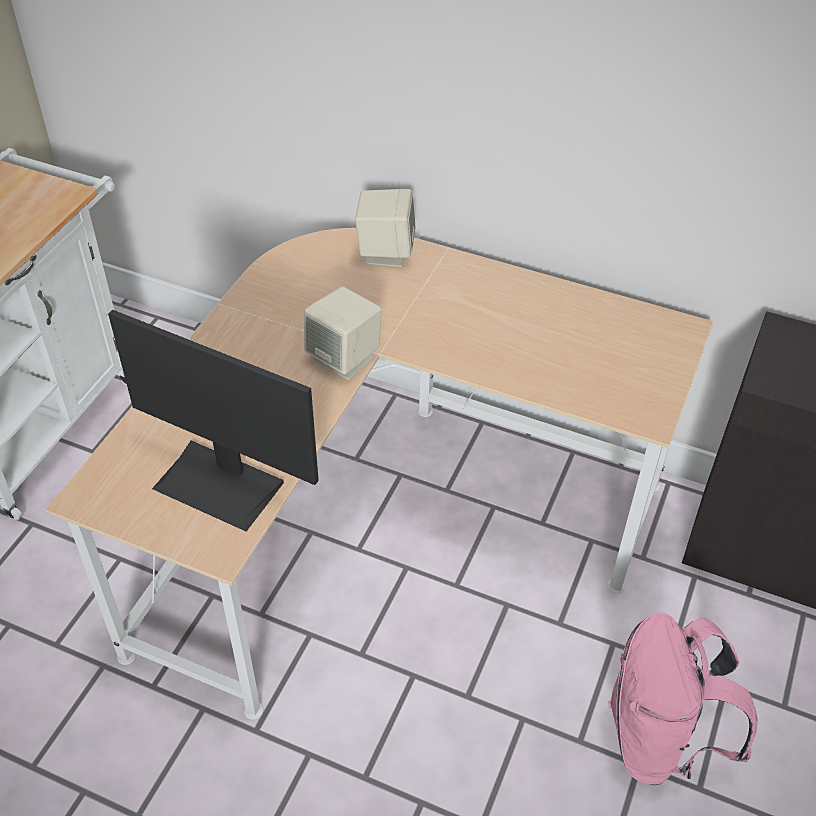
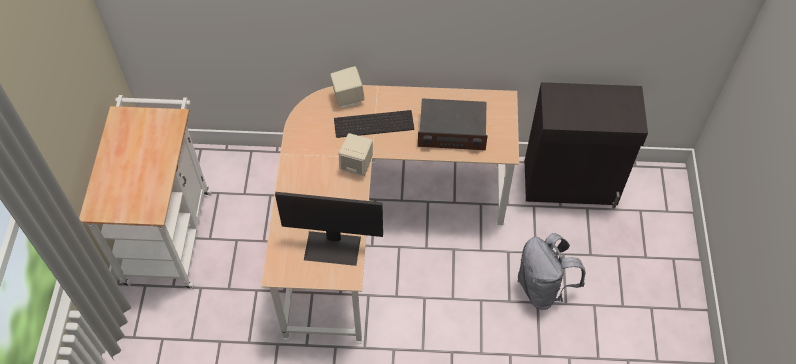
camera: 20 degrees left, 10 degrees up
(413, 301) = (374, 123): none -> keyboard
(554, 353) = (452, 131): none -> radio
(660, 740) = (543, 288): pink backpack -> grey backpack

